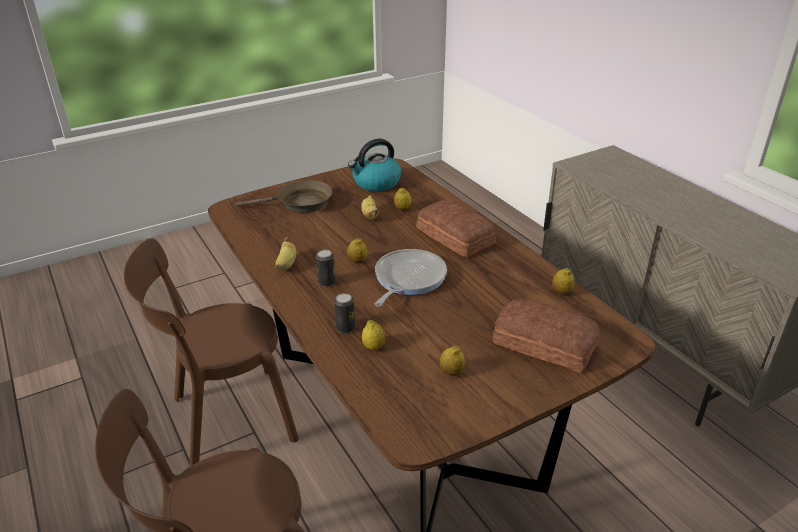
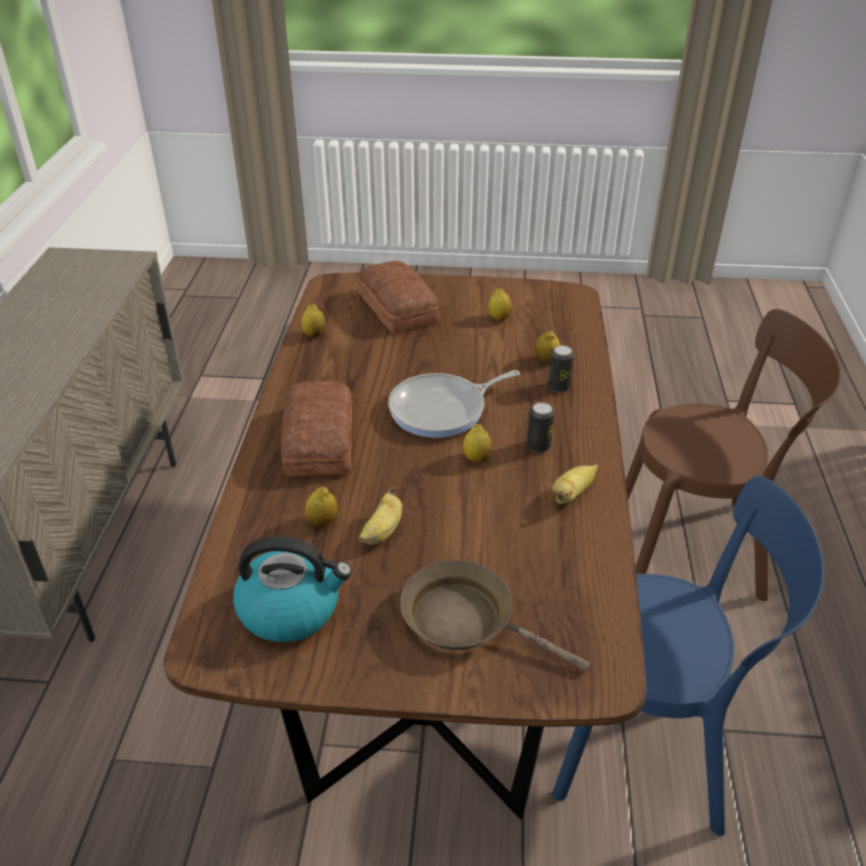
camera: 145 degrees left, 5 degrees up
(227, 421) = (652, 743): brown chair -> blue chair

